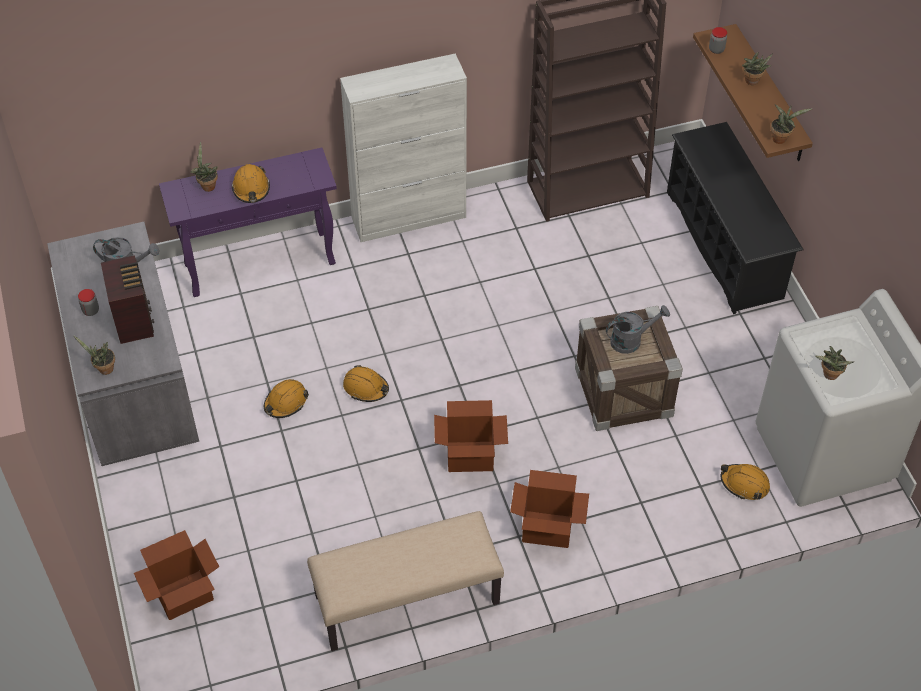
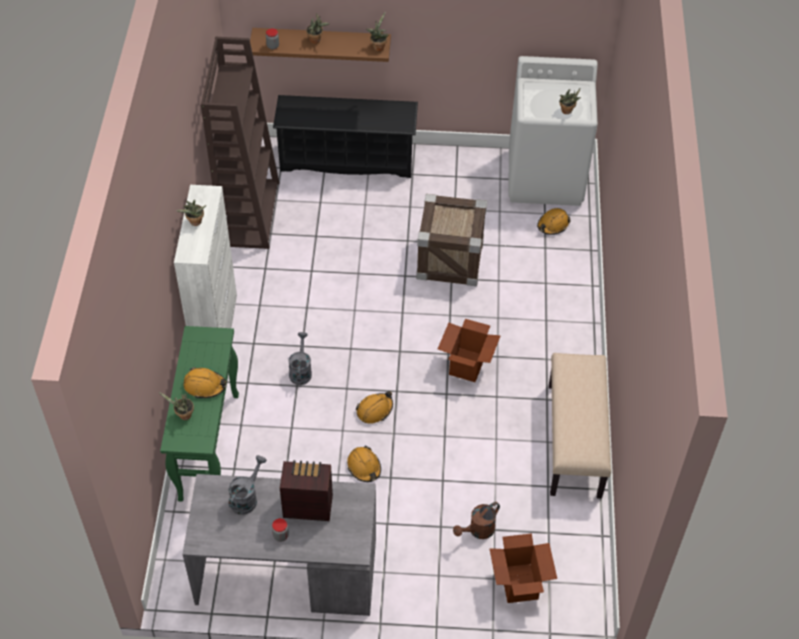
camera: 70 degrees left, 0 degrees up
(103, 369) = (350, 539): potted plant -> potted plant (195, 223)
(240, 535) = (478, 531): none -> brown watering can
(261, 263) = (209, 445): purple console table -> green console table
(547, 529) = (547, 341): cardboard box -> none
(631, 340) = (447, 219): grey watering can -> grey watering can (300, 371)

